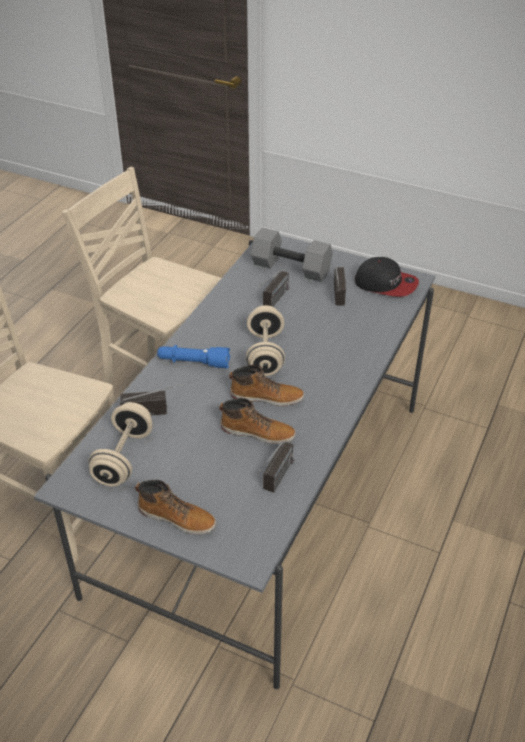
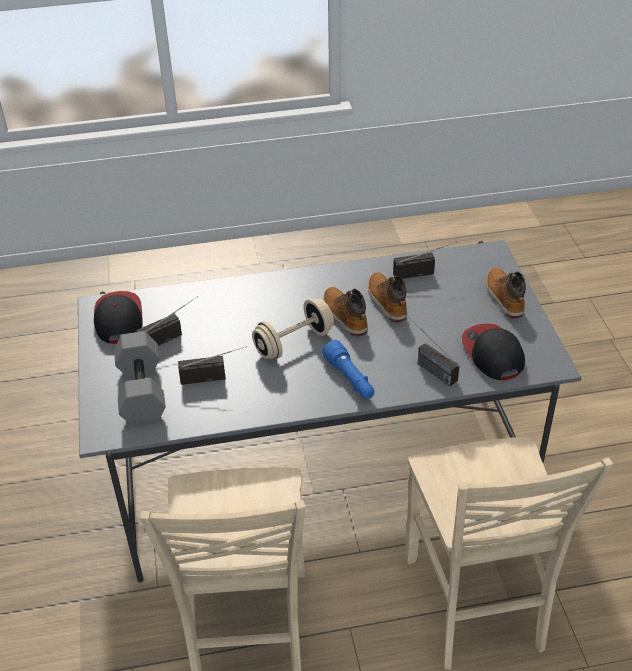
camera: 125 degrees left, 0 degrees up
(123, 457) = (492, 354): beige dumbbell -> cap

